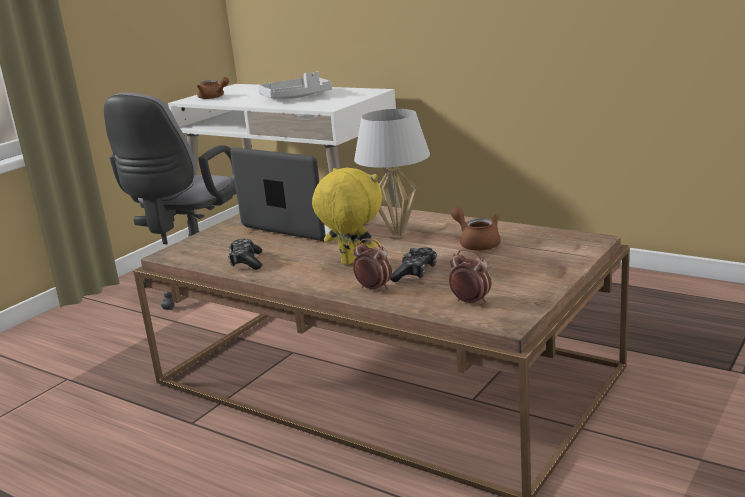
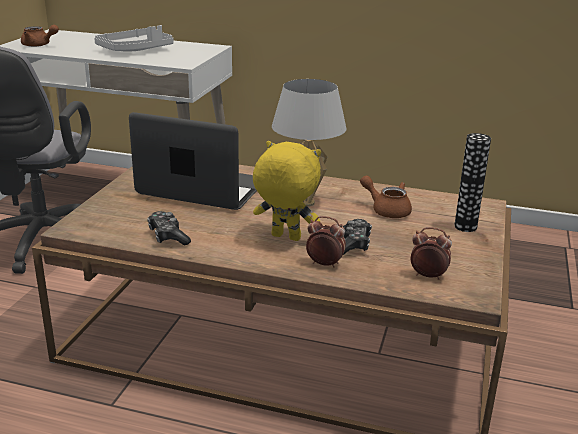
camera: 20 degrees left, 5 degrees up
(550, 260) = (465, 227): none -> vase

